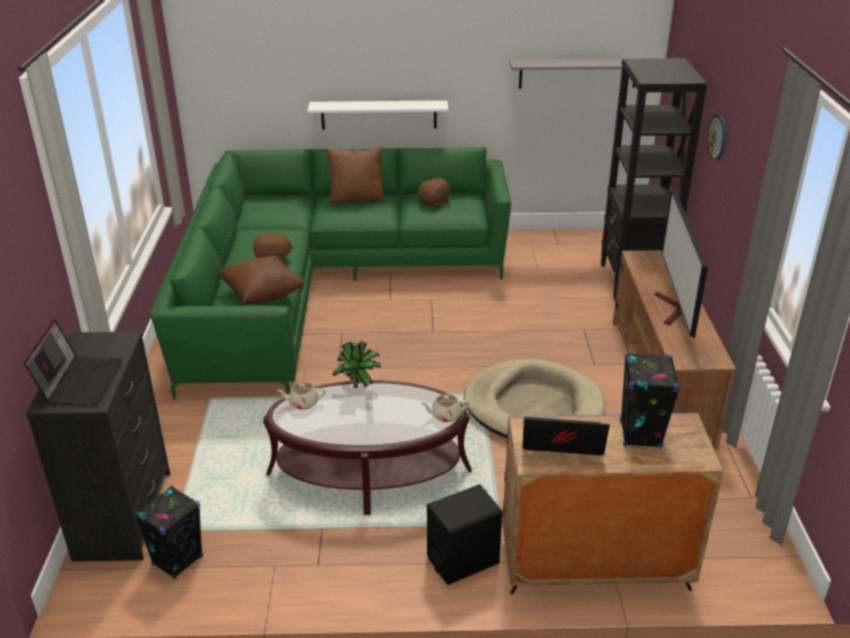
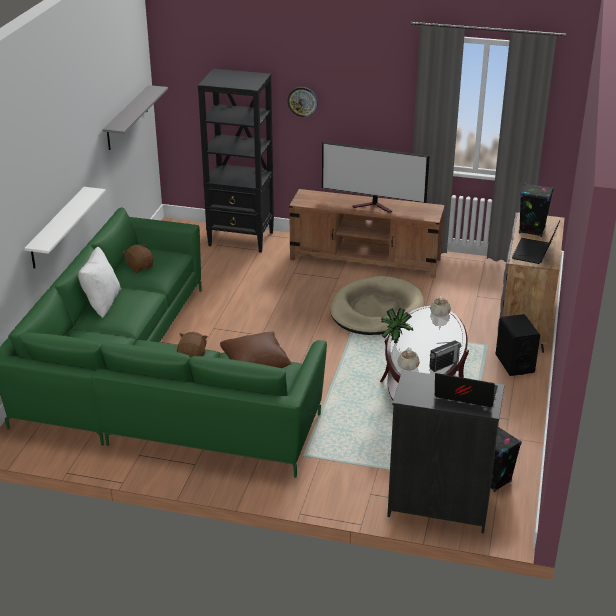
camera: 75 degrees left, 0 degrees up
(314, 432) = (443, 365): none -> radio
(356, 198) = (102, 303): brown pillow -> white pillow

